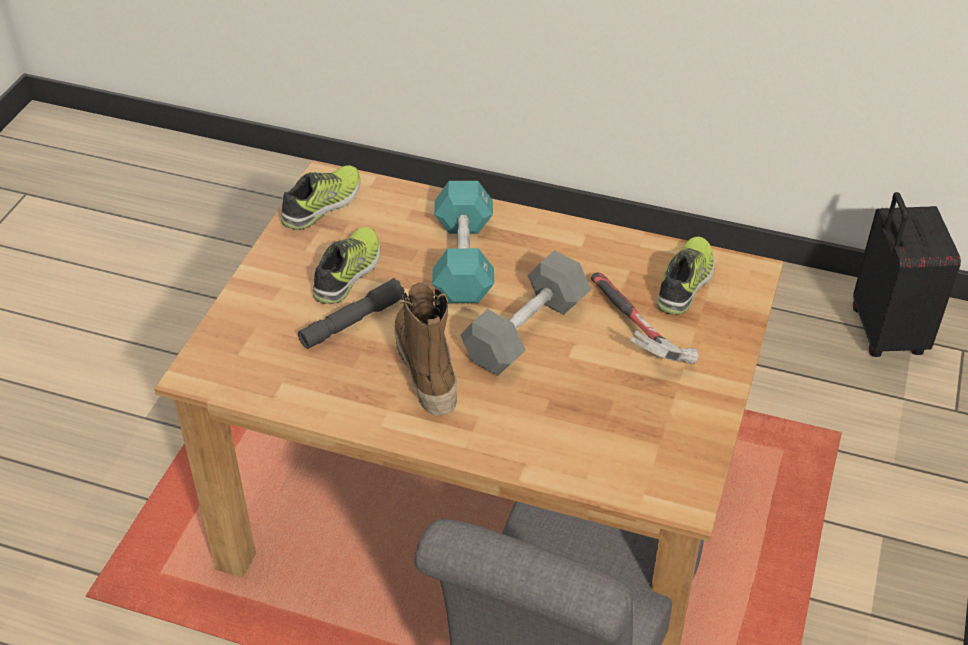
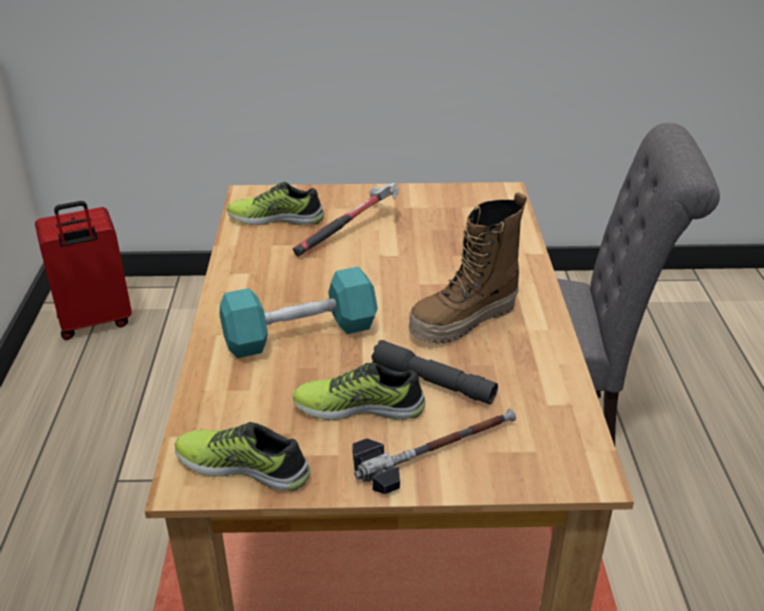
camera: 110 degrees left, 10 degrees down
(276, 300) = (436, 449): none -> hammer
(526, 331) = (381, 280): grey dumbbell -> none
(884, 333) = (95, 322): black suitcase -> red suitcase

